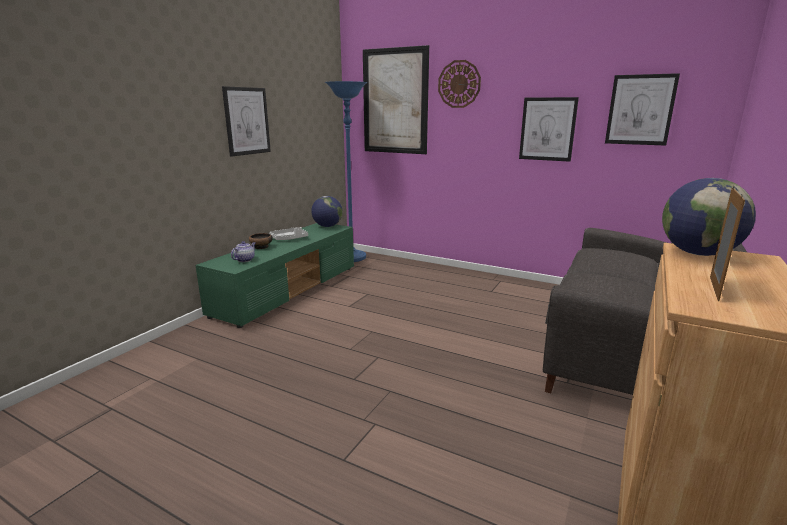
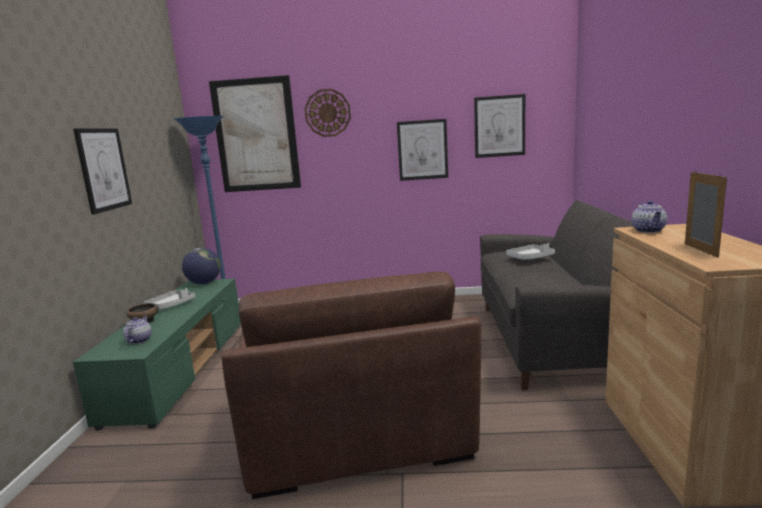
camera: 25 degrees left, 5 degrees down
(373, 370) = (354, 422): none -> brown armchair
(620, 261) = (530, 258): none -> grey tray
(698, 253) = (649, 231): globe -> teapot

